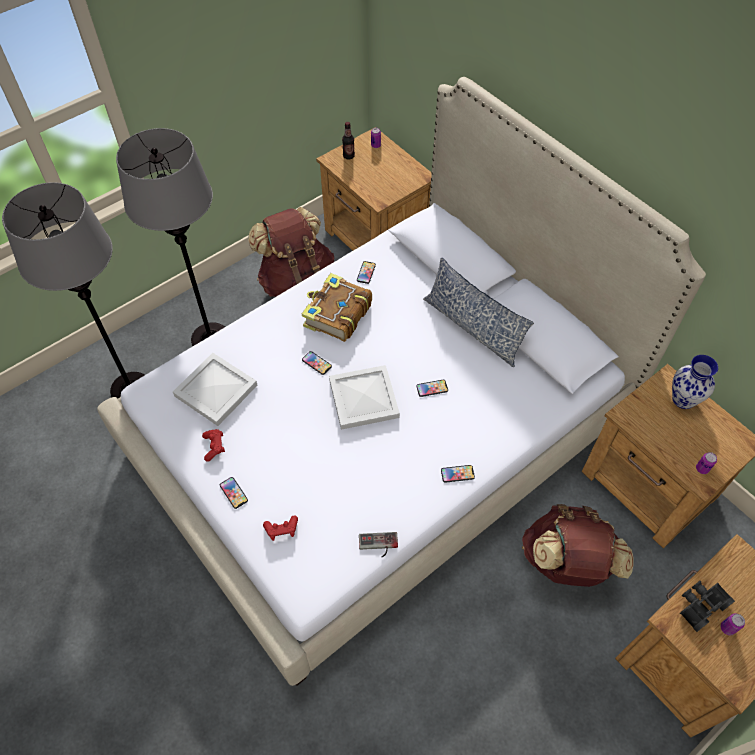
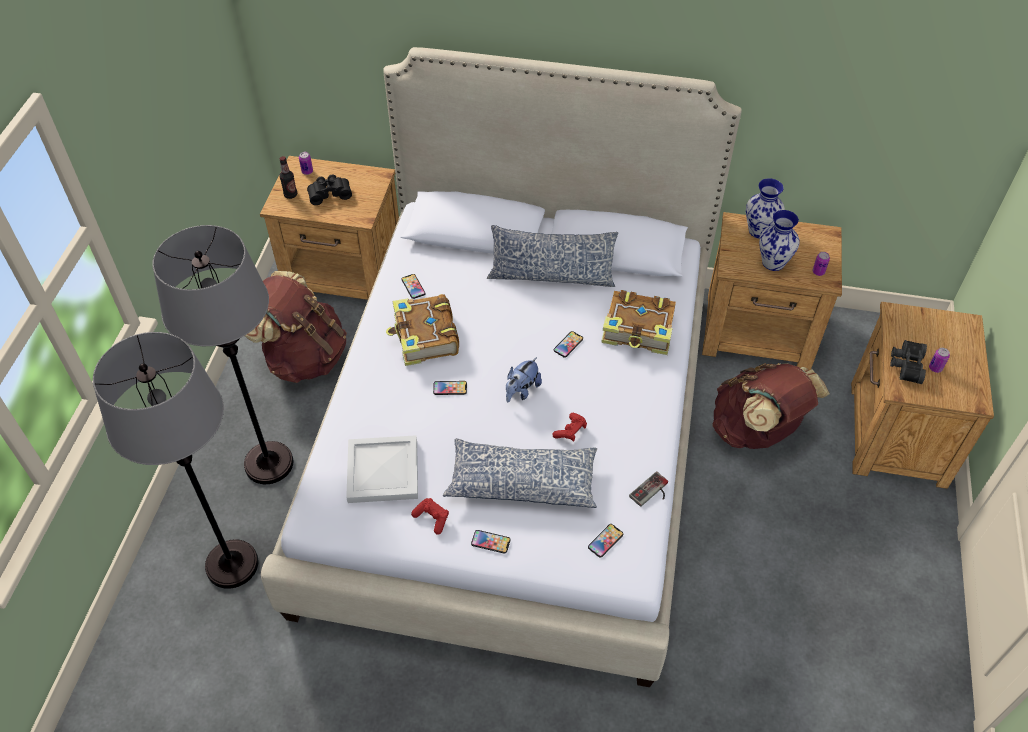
camera: 40 degrees left, 5 degrees down
(282, 530) = (564, 539): red game controller -> red game controller (570, 431)
(297, 465) = (522, 481): none -> pillow
(363, 399) = (521, 391): white tray -> plush toy
(375, 170) = (329, 193): none -> black binoculars
(457, 474) = (655, 396): phone -> phone (605, 541)
(497, 414) = (639, 331): none -> book
(668, 433) = (773, 262): none -> vase

